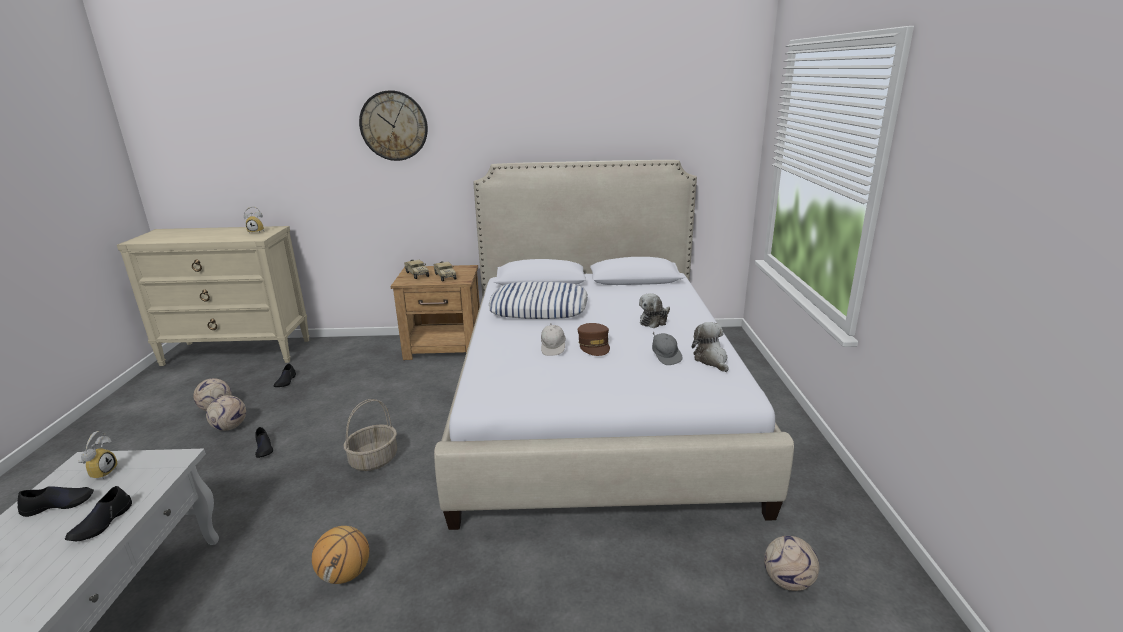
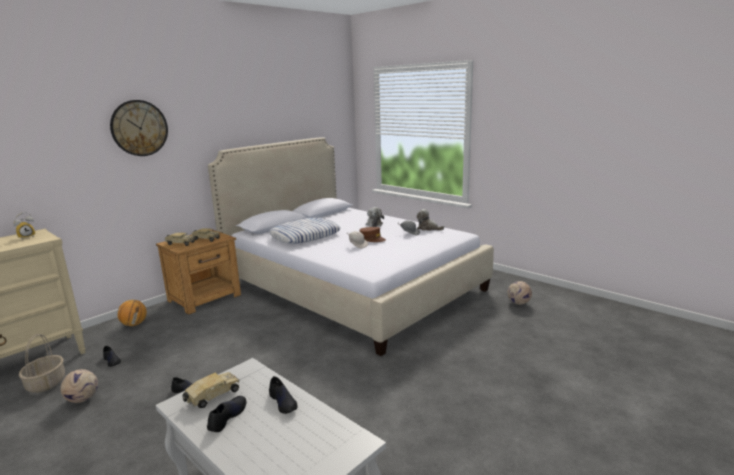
camera: 45 degrees left, 5 degrees down
(101, 473) = (212, 396): alarm clock -> toy truck
(230, 427) = (126, 398): football -> none
(345, 574) = (368, 395): basketball -> basketball (134, 324)
(374, 459) = (280, 357): basket -> basket (46, 383)

